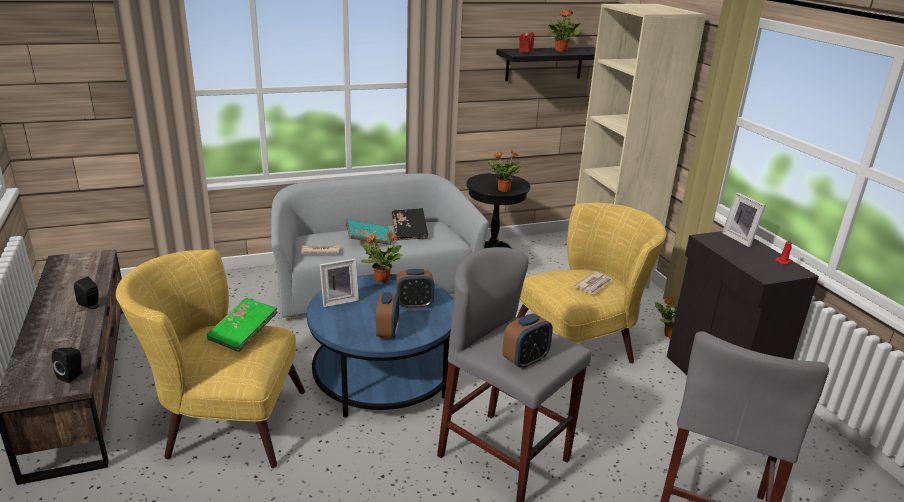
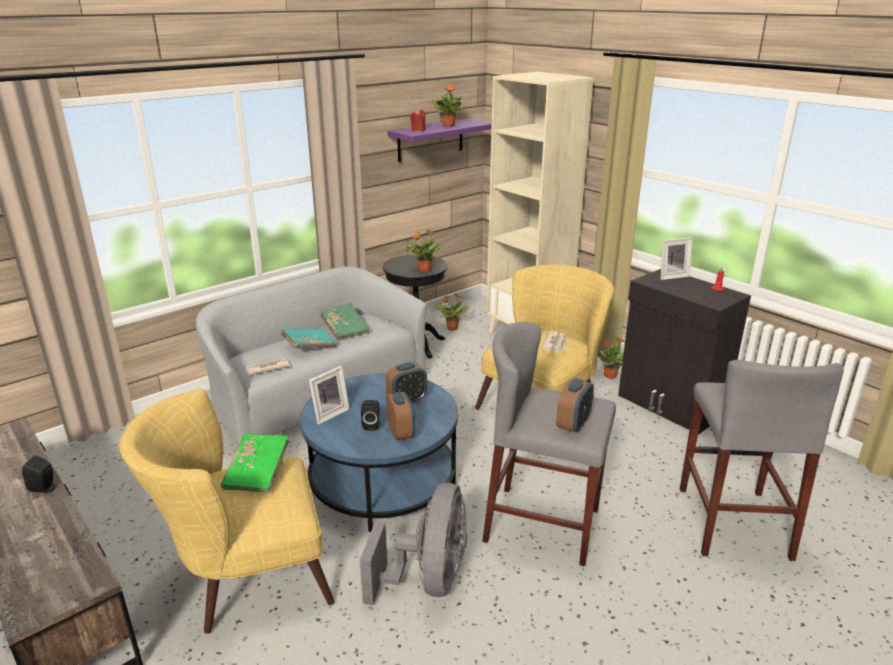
camera: 20 degrees left, 0 degrees up
(72, 375) = (84, 572): black speaker -> black speaker (372, 425)
(367, 474) = (428, 580): none -> grey fan
(381, 279) = (355, 382): potted plant -> potted plant (451, 328)
(409, 231) = (345, 329): black book -> green book
(544, 63) = (430, 140): black shelf -> purple shelf
(740, 239) = (671, 276): picture frame -> picture frame turned 60 degrees counterclockwise

